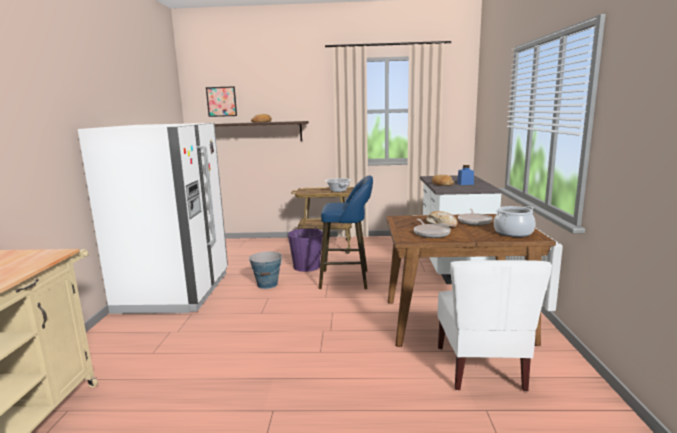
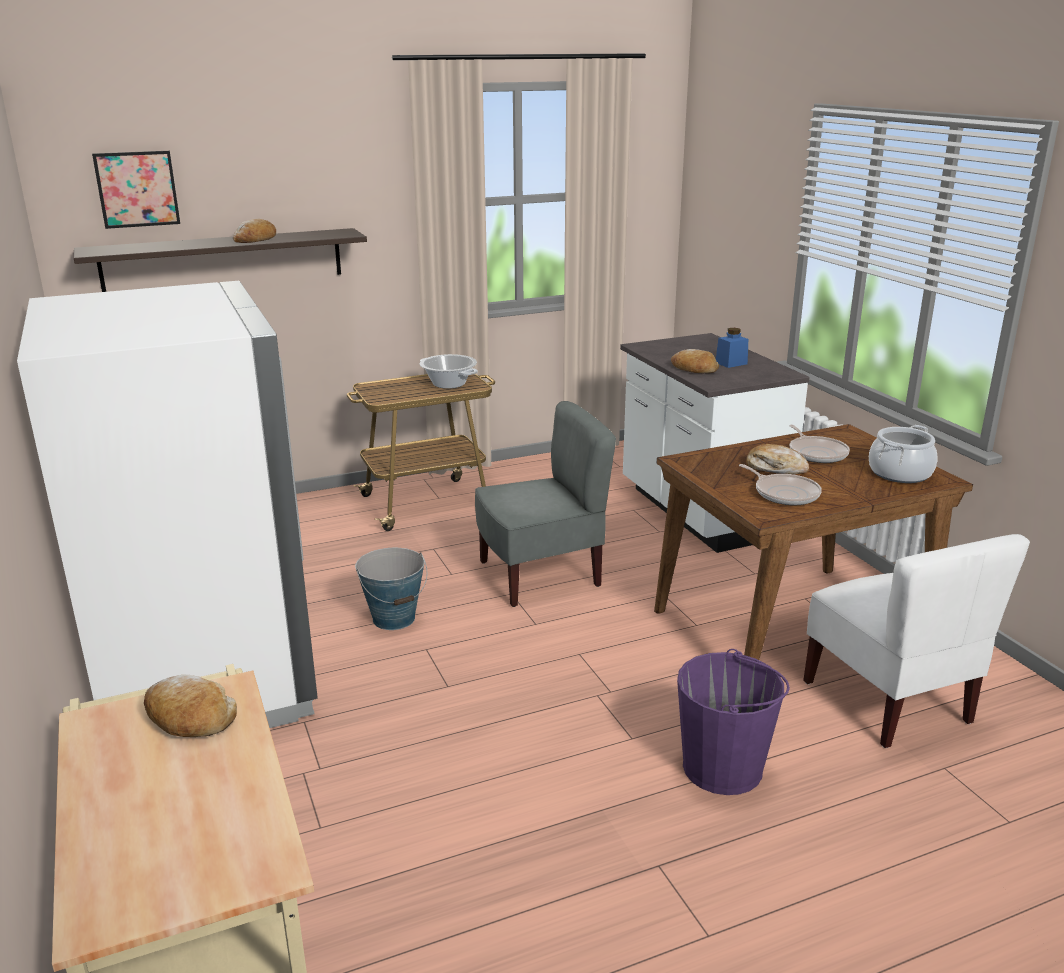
camera: 25 degrees left, 10 degrees up
(31, 257) = (190, 718): none -> bread
(307, 266) = (432, 559): purple bucket -> purple bucket (723, 768)
(348, 279) = (541, 575): blue stool -> grey chair

